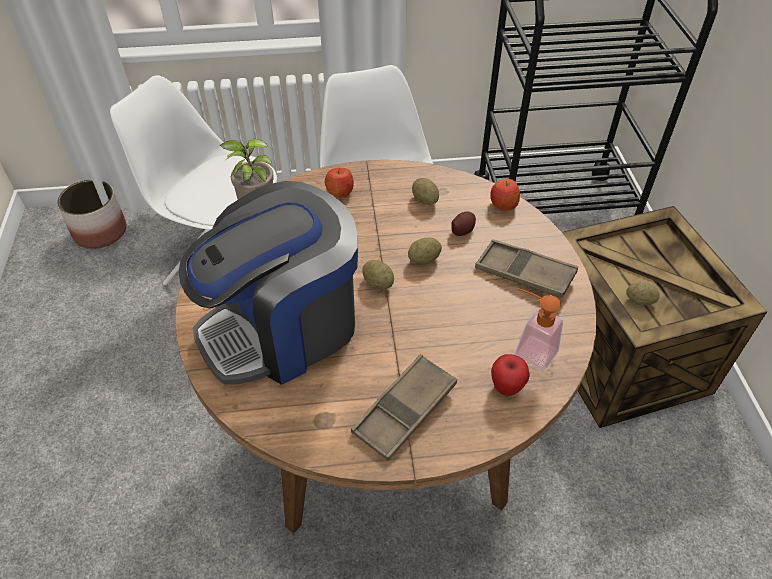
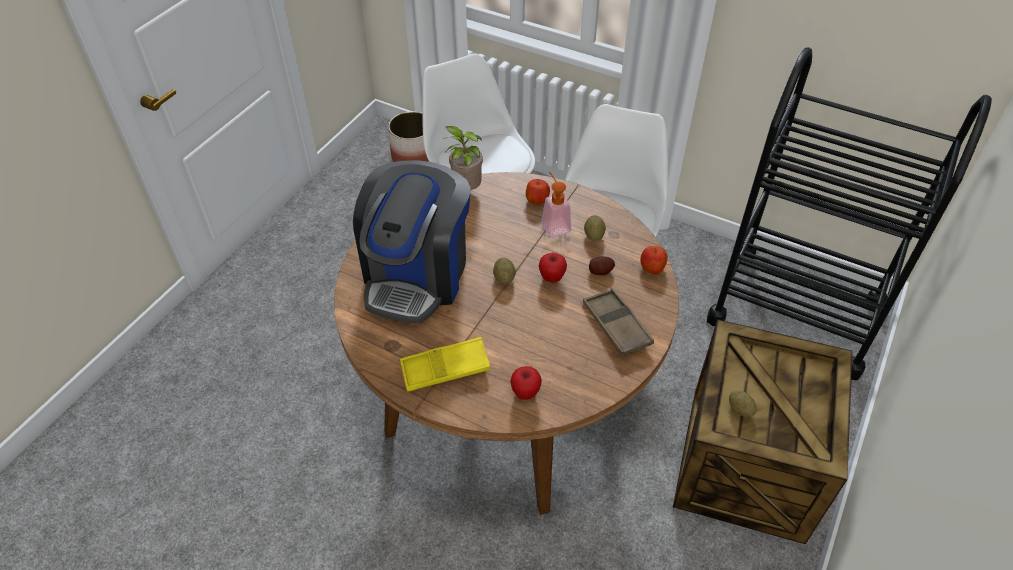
camera: 35 degrees right, 0 degrees up
(283, 328) = (417, 275): coffee machine -> coffee machine turned 75 degrees counterclockwise
(405, 410) = (445, 368): brown tray -> yellow tray
(424, 259) = (552, 278): potato -> apple
(529, 349) = (566, 378): soap dispenser -> soap dispenser (554, 224)

